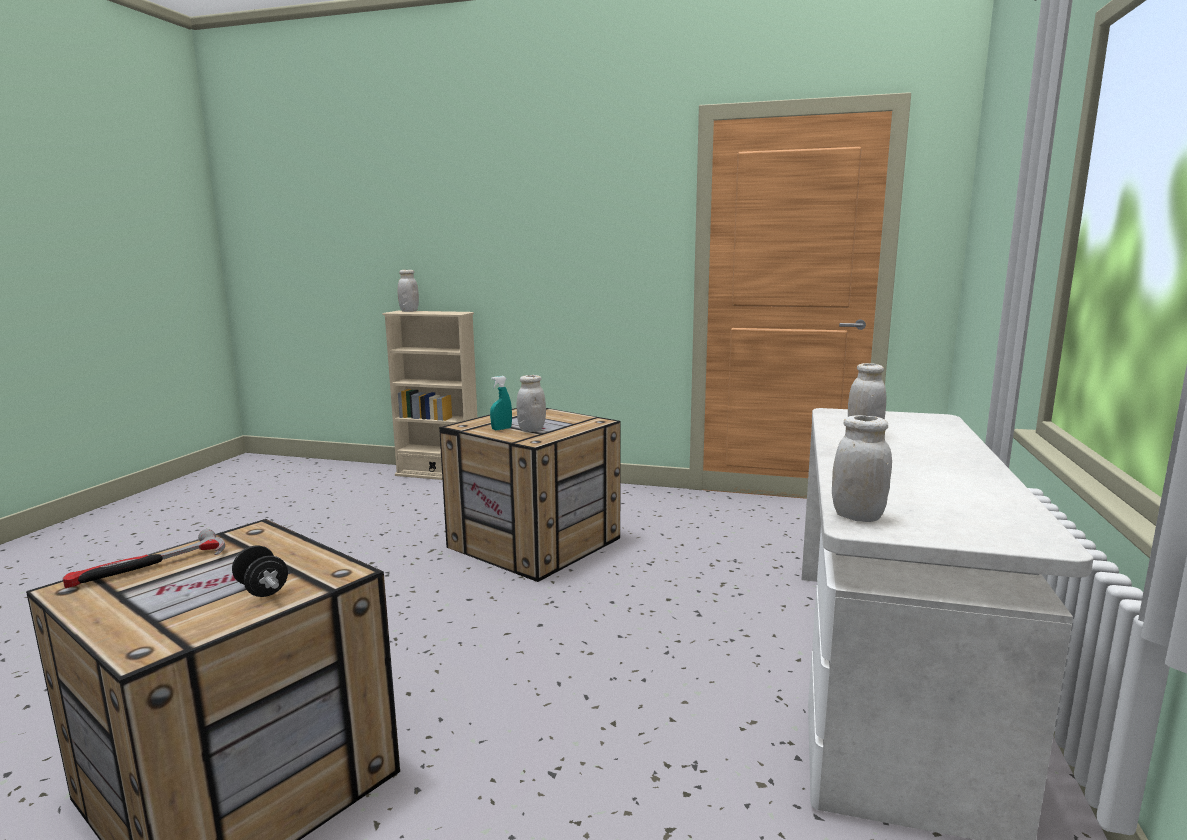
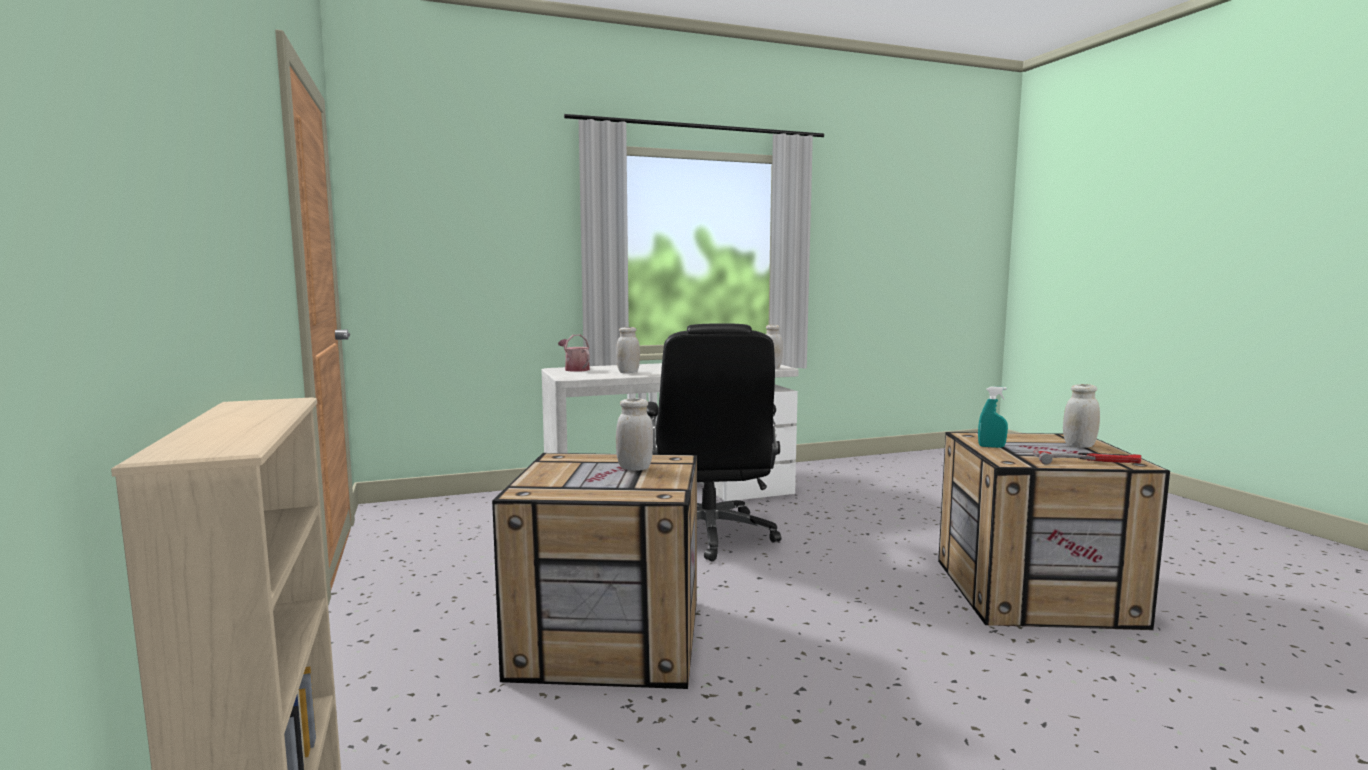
camera: 125 degrees left, 5 degrees down
(262, 589) = (1015, 439): black dumbbell -> none
(409, 311) = (202, 440): white jar -> white jar (1079, 446)
(501, 429) = (651, 478): turquoise spray bottle -> turquoise spray bottle (991, 447)
(681, 641) = (709, 535): none -> black office chair
(923, 421) = (575, 369): none -> watering can

